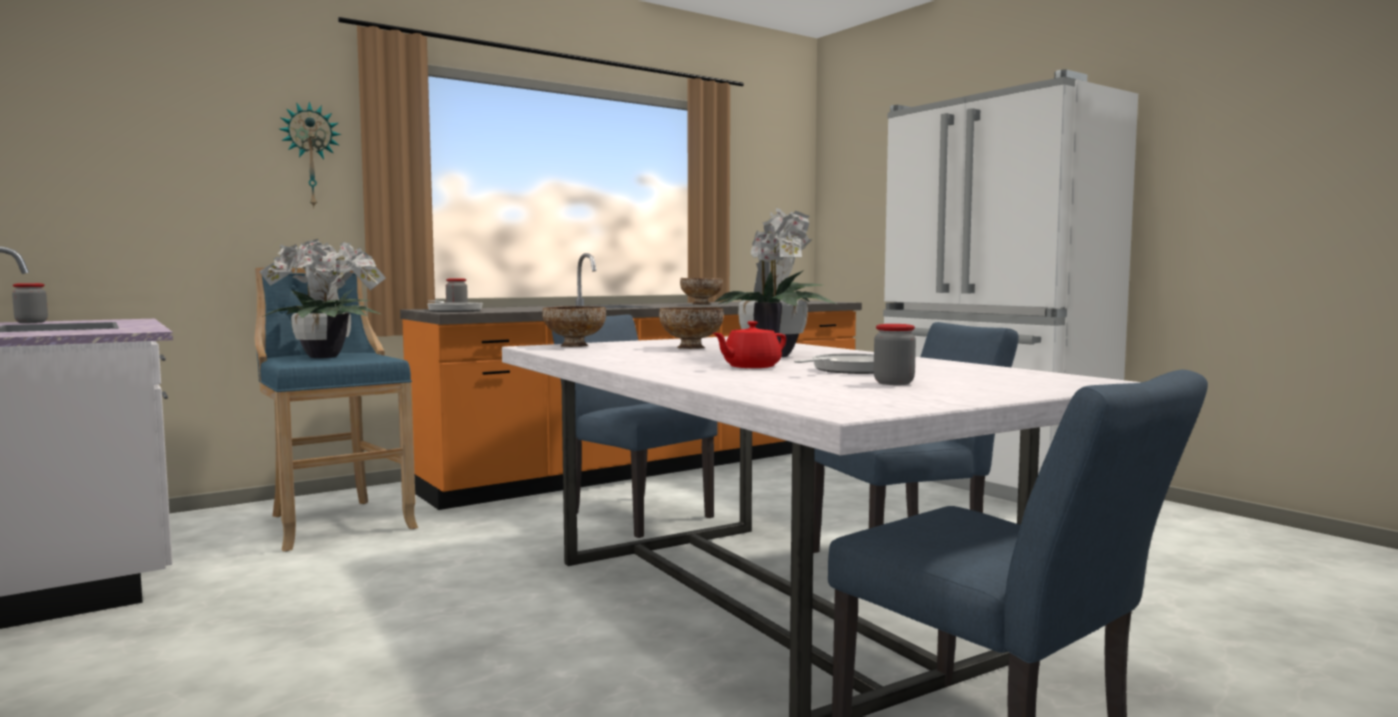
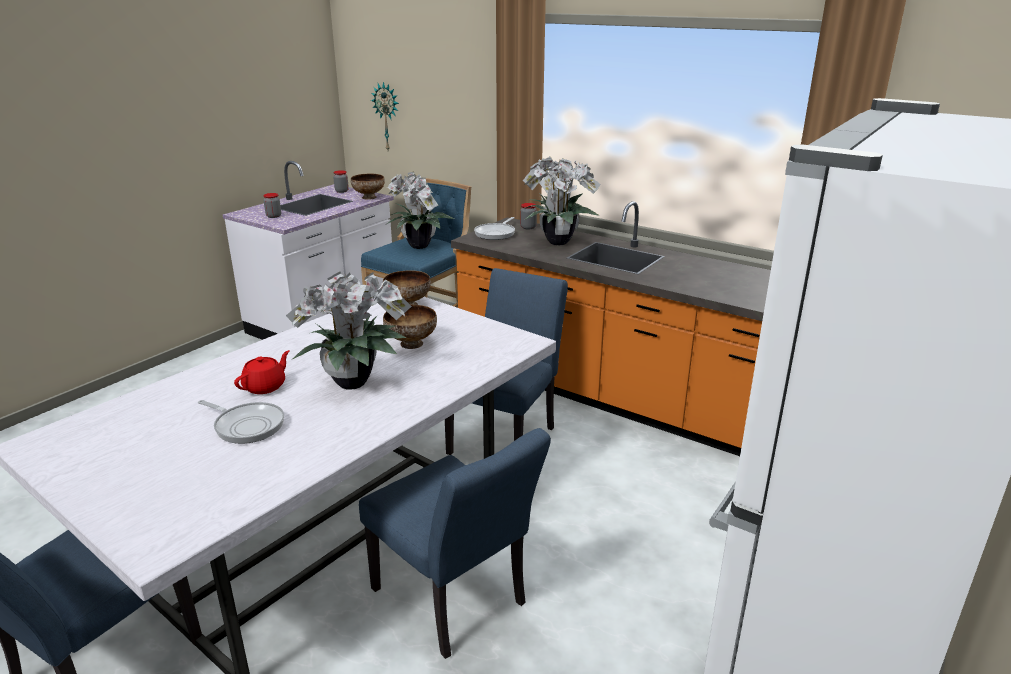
camera: 70 degrees right, 20 degrees up
(310, 156) = (480, 94): wall clock -> wall clock (387, 117)
(524, 308) = (556, 241): none -> potted plant
(700, 304) = (727, 280): bowl -> bowl (368, 197)
(750, 367) = (265, 386): red teapot -> red teapot turned 90 degrees clockwise
(893, 383) = (161, 449): jar -> jar (273, 216)

